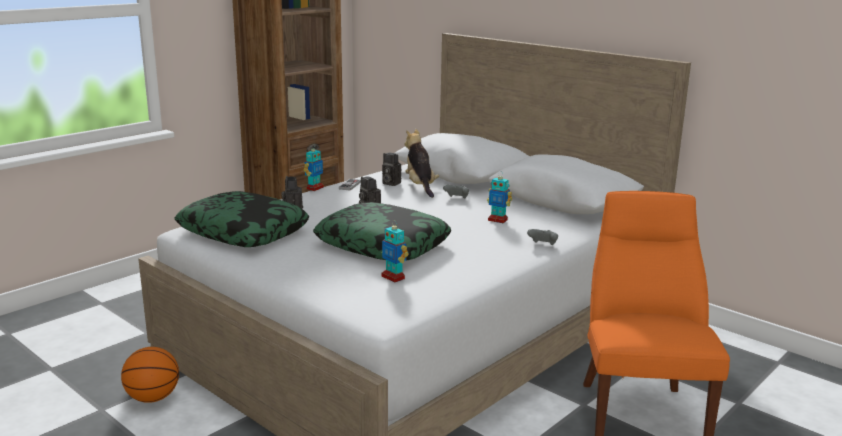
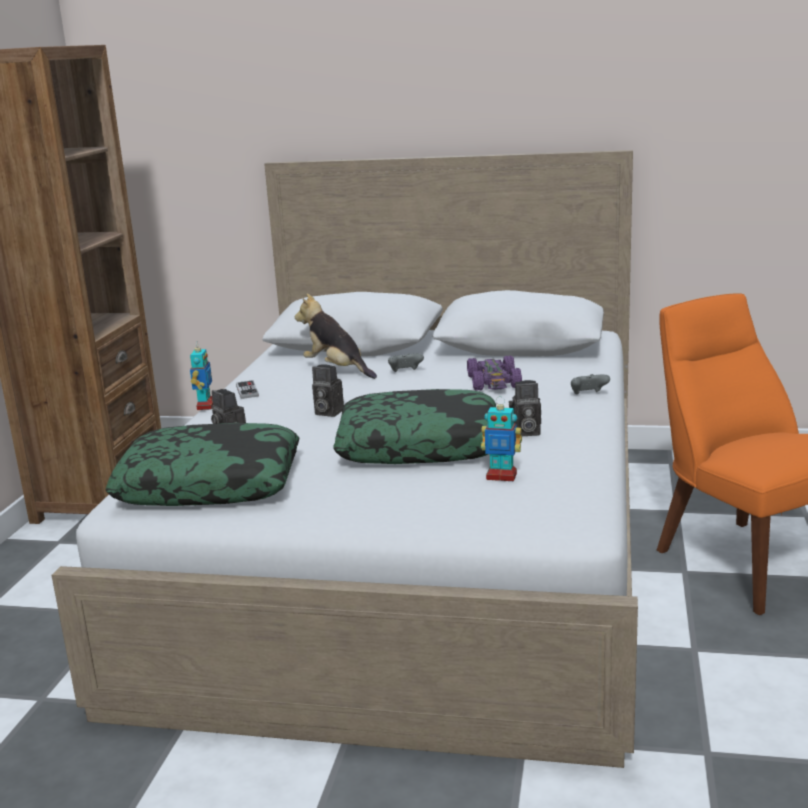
camera: 30 degrees left, 0 degrees up
(153, 398) = (176, 780): basketball -> none
(390, 183) = (293, 375): camera -> camera (525, 432)
(497, 220) = (494, 382): toy robot -> purple toy car

